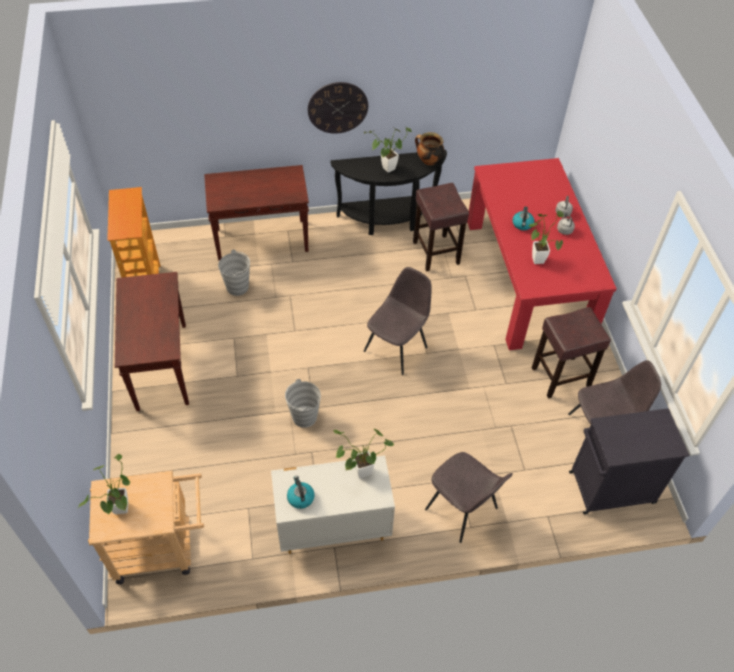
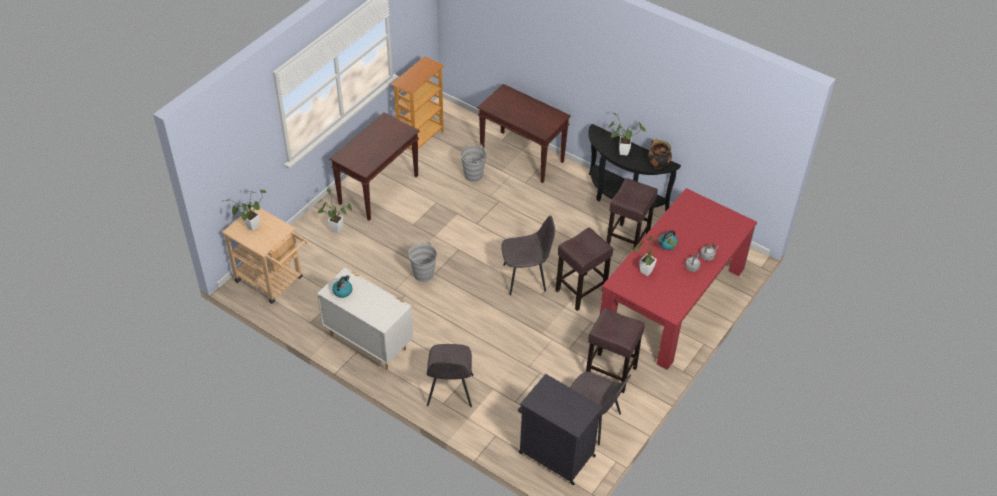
camera: 45 degrees right, 5 degrees down
(337, 107) = (603, 84): wall clock -> none
(359, 472) = (387, 303): potted plant -> potted plant (334, 228)
(454, 324) = (581, 291): none -> brown stool

